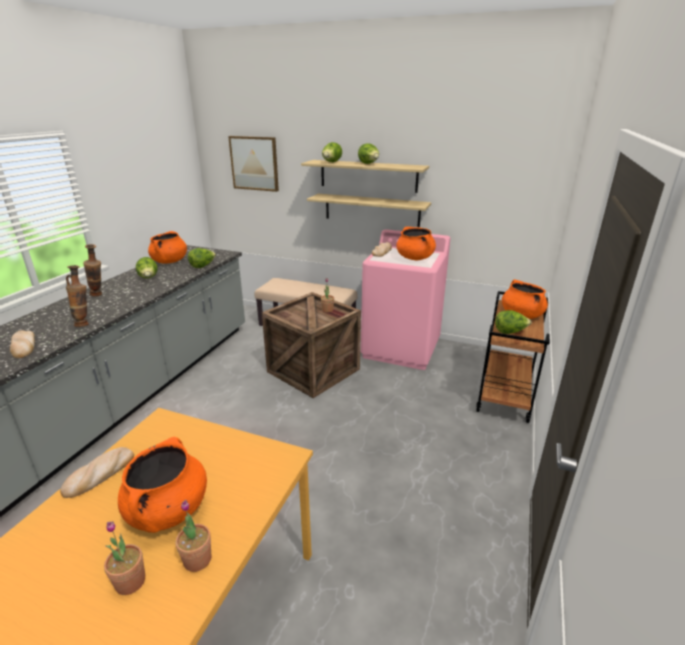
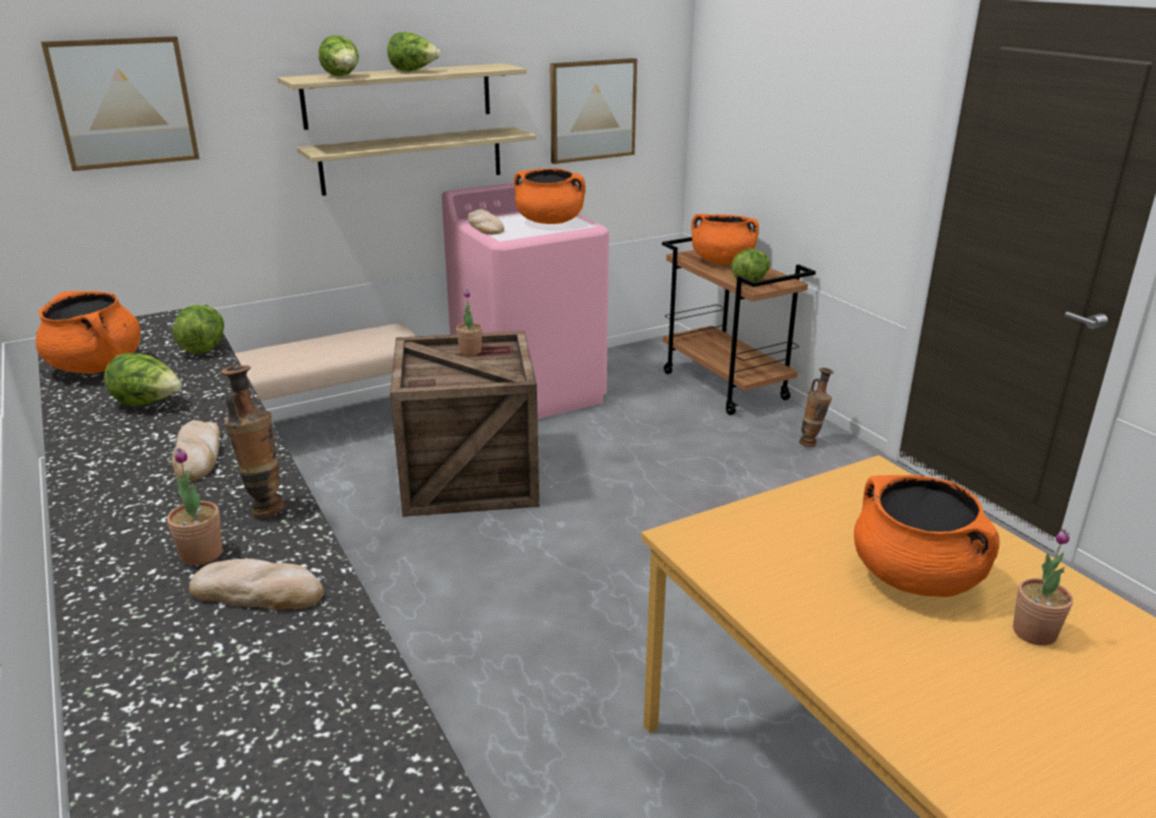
camera: 50 degrees left, 0 degrees up
(99, 295) = (128, 467): vase -> vase (811, 443)
(99, 474) = (781, 617): bread -> bread (198, 455)
(197, 559) = (1025, 578): potted plant -> potted plant (201, 554)
(485, 200) = (592, 110): none -> picture

